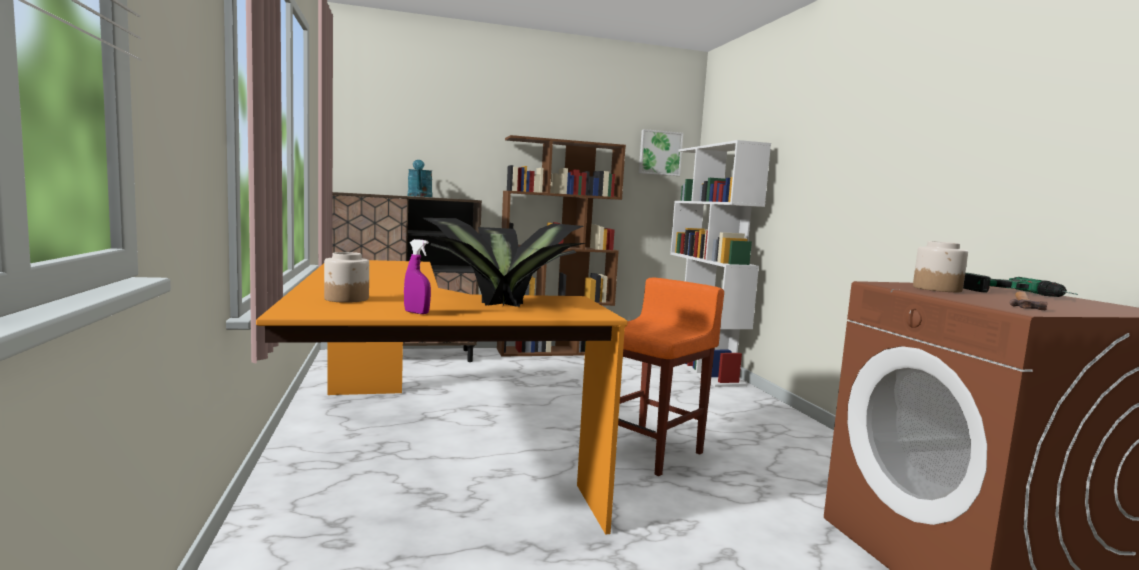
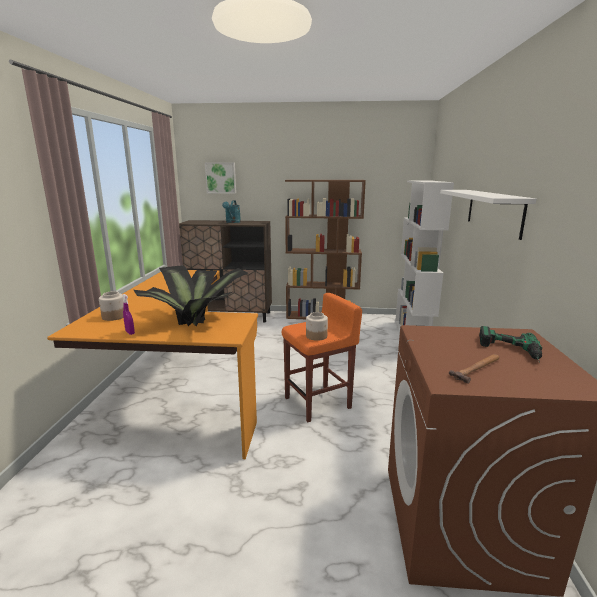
camera: 20 degrees right, 10 degrees up
(659, 153) = (398, 181): picture -> picture (221, 178)
(864, 164) = (493, 211): none -> white shelf
(937, 289) = (449, 340): jar -> jar (316, 336)

